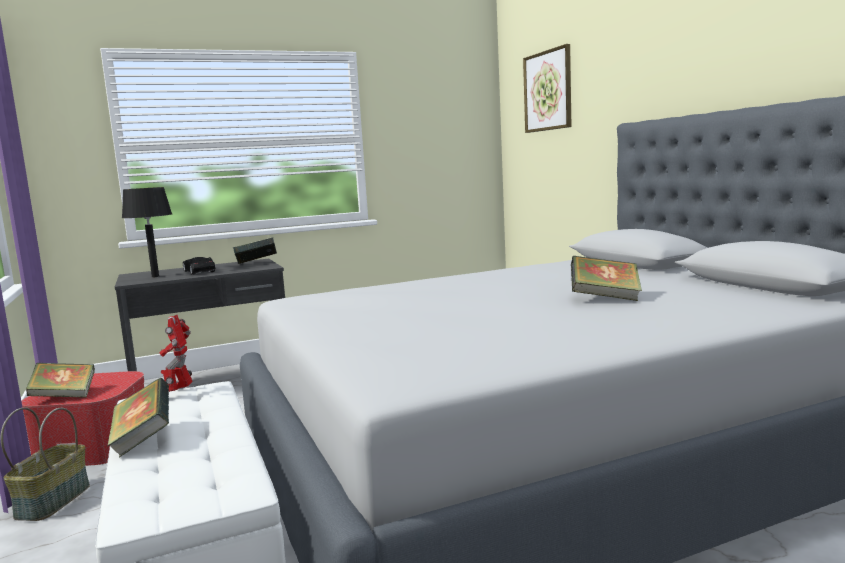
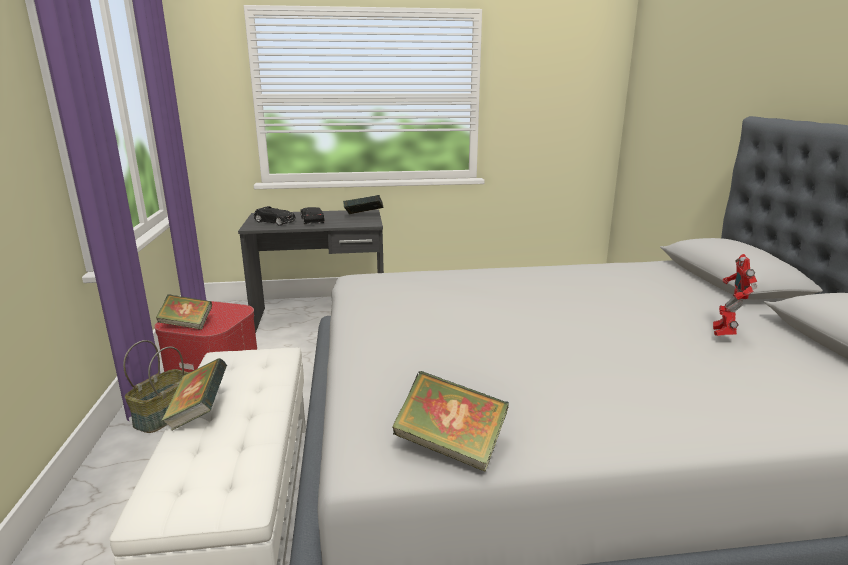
camera: 15 degrees right, 10 degrees up
(155, 276) = (275, 222): black table lamp -> black toy car
(178, 392) = (252, 356): toy robot -> toy robot (724, 334)
(548, 91) = (679, 61): picture -> none
(605, 298) = (662, 343): book -> book (450, 446)

